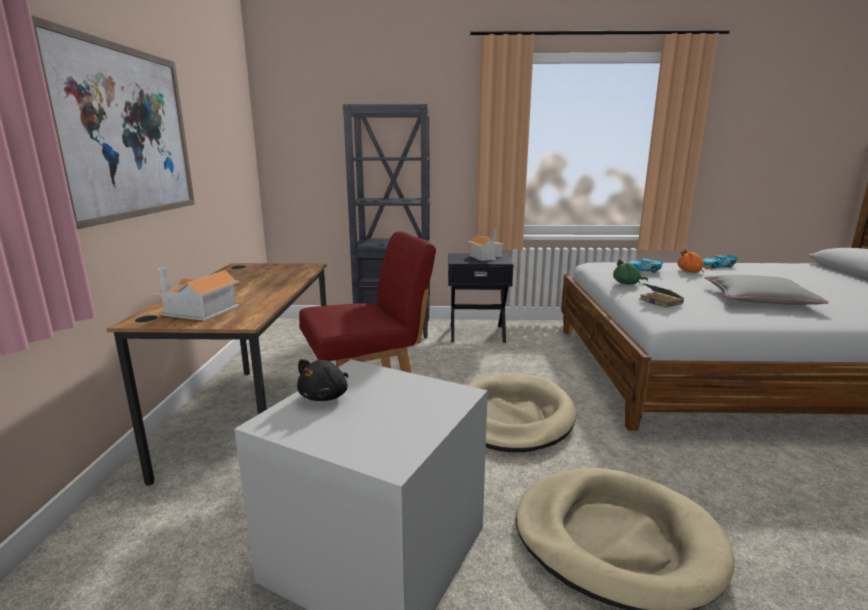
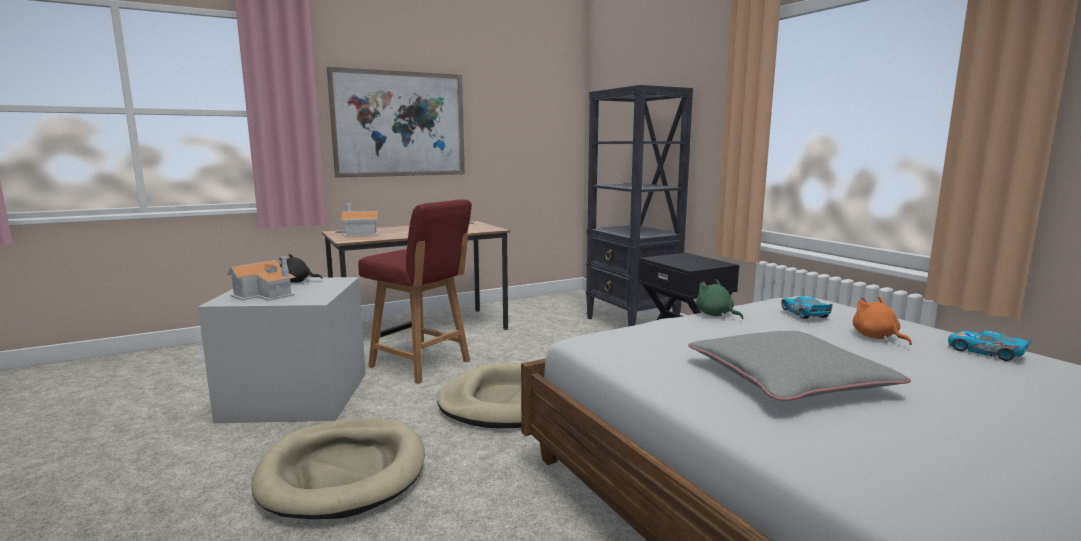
camera: 60 degrees right, 5 degrees down
(486, 256) = (701, 261): toy house -> toy house (266, 294)
(659, 301) = (650, 330): book -> none

